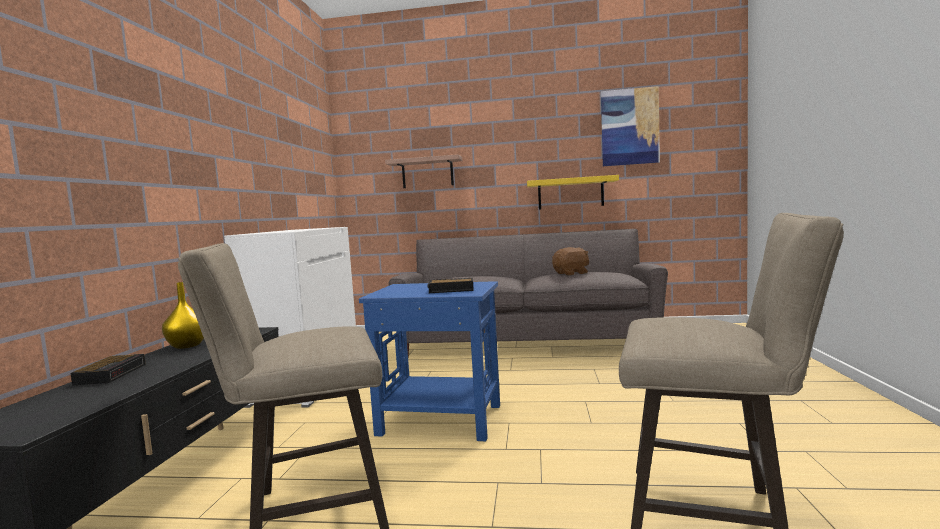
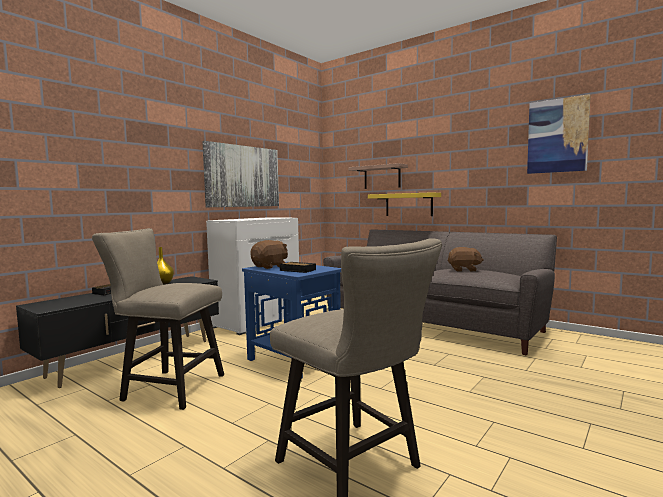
camera: 30 degrees right, 0 degrees up
(259, 168) = (243, 176): none -> picture
(396, 291) = (270, 267): none -> brown plush toy
(570, 193) = (495, 198): yellow shelf -> yellow shelf (409, 204)

